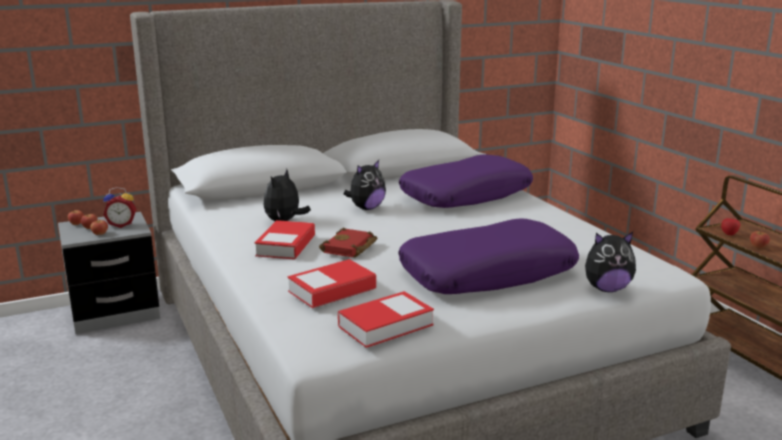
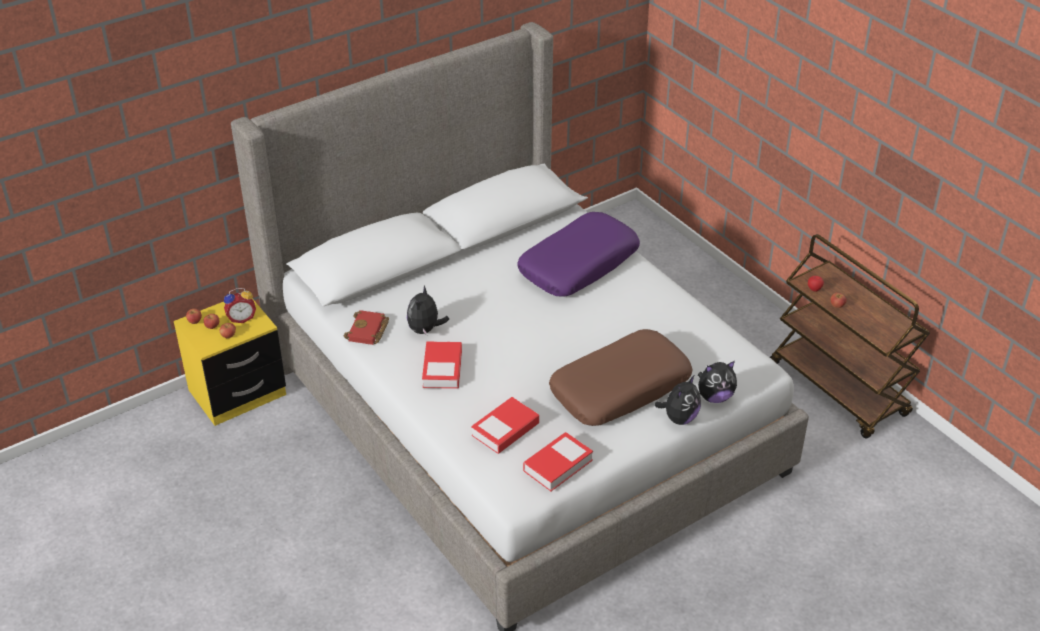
camera: 10 degrees left, 20 degrees up
(115, 313) = (237, 393): grey nightstand -> yellow nightstand
(350, 248) = (500, 368): red book -> red book (368, 331)
(366, 208) = (492, 299): plush toy -> plush toy (679, 418)
(487, 273) = (620, 388): purple pillow -> brown pillow

